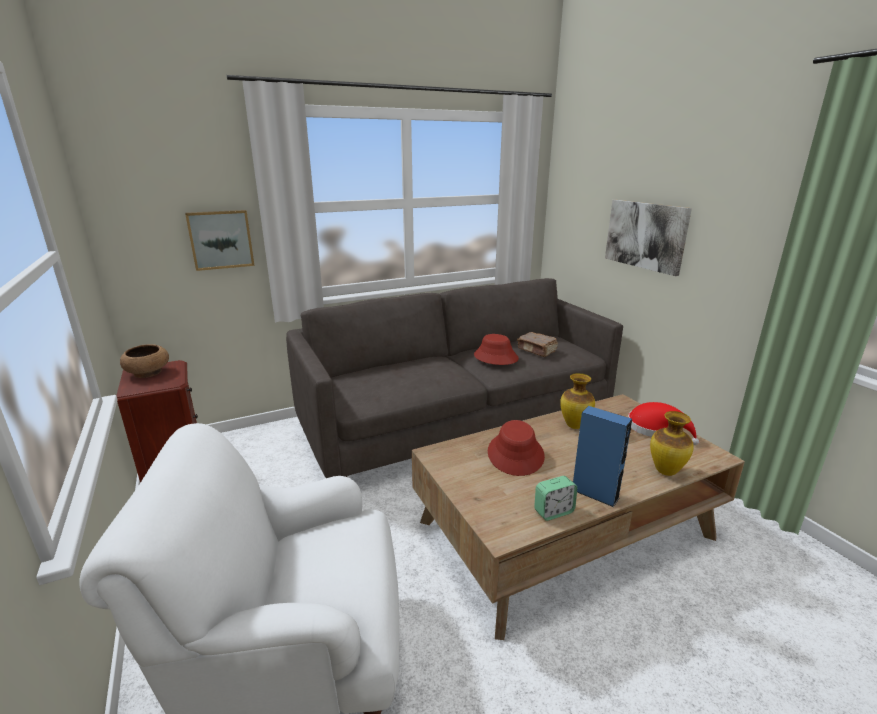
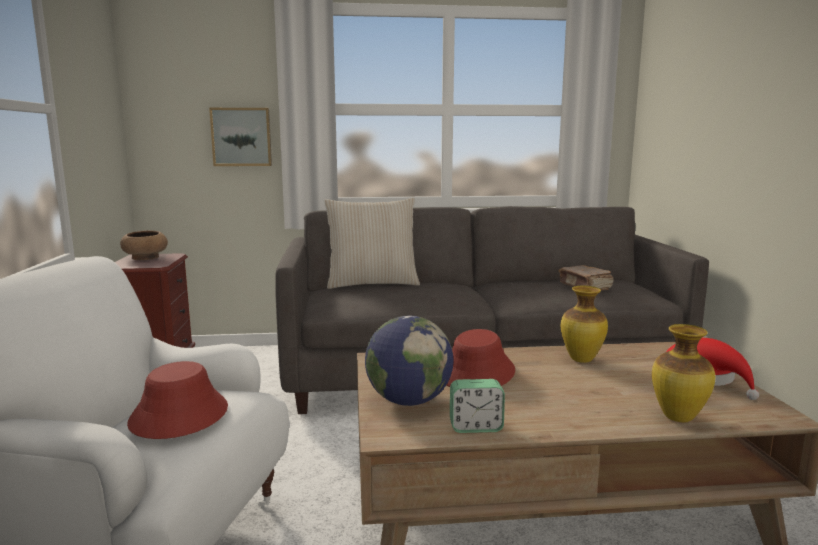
camera: 20 degrees right, 10 degrees down
(373, 368) = (372, 283): none -> beige pillow
(490, 495) = (409, 401): none -> globe
(495, 357) = (524, 287): red hat -> red hat (179, 415)
(595, 493) = (549, 421): blue speaker -> none
(645, 235) = (738, 134): picture -> none

